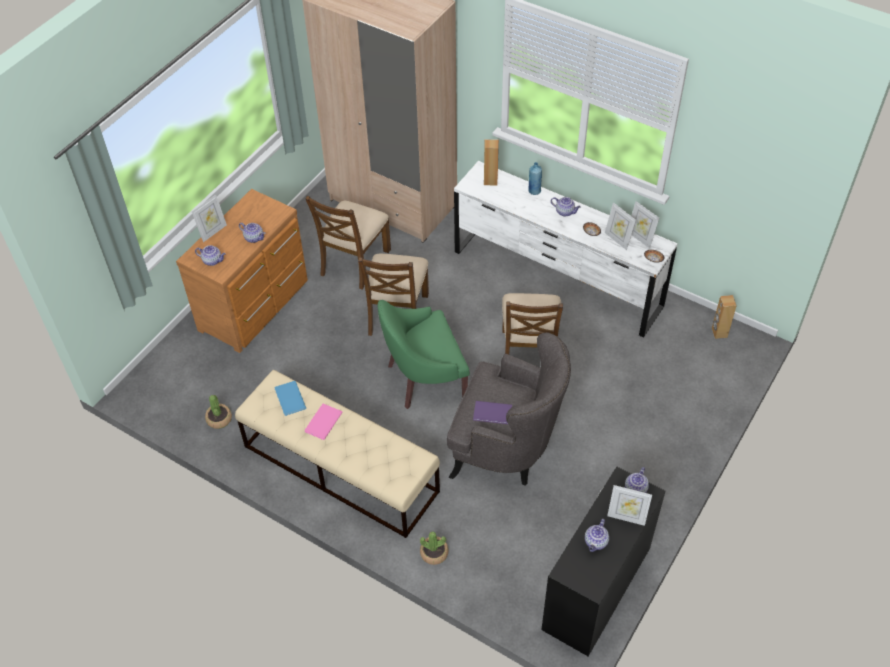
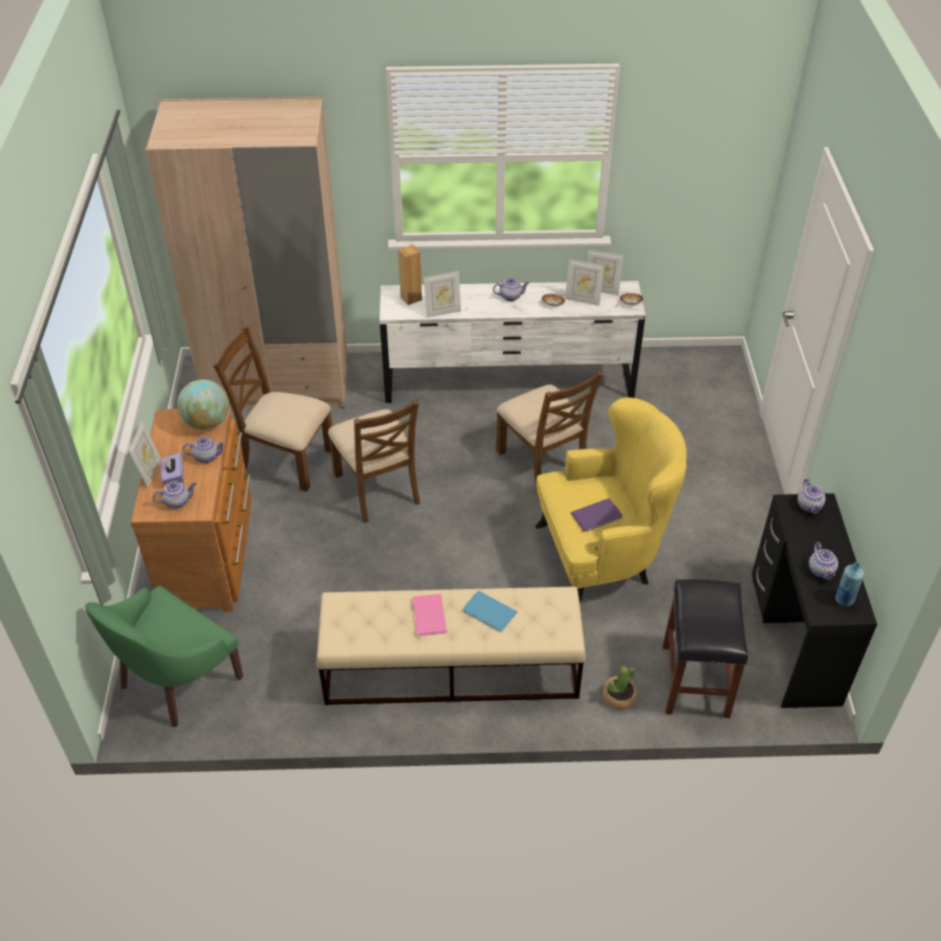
camera: 35 degrees left, 5 degrees down
(219, 419) = (269, 692): potted plant -> none
(224, 242) = (174, 477): none -> purple tissue box
(273, 213) = (207, 422): none -> globe
(289, 399) = (370, 612): blue book -> blue book (490, 613)
(354, 262) = (286, 459): brown chair -> brown chair turned 120 degrees clockwise
(424, 378) = (460, 536): green armchair -> green armchair (175, 680)
(497, 572) = (694, 679): none -> black stool
(507, 449) = (601, 560): grey armchair -> yellow armchair
(534, 191) = (463, 290): blue bottle -> blue bottle (844, 599)
(626, 517) = (825, 534): picture frame -> picture frame (442, 312)
(719, 333) = (694, 363): brown speaker -> none

